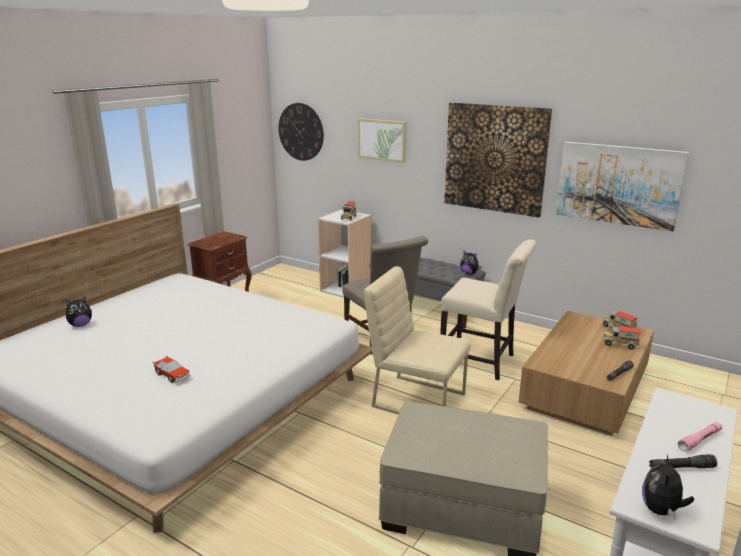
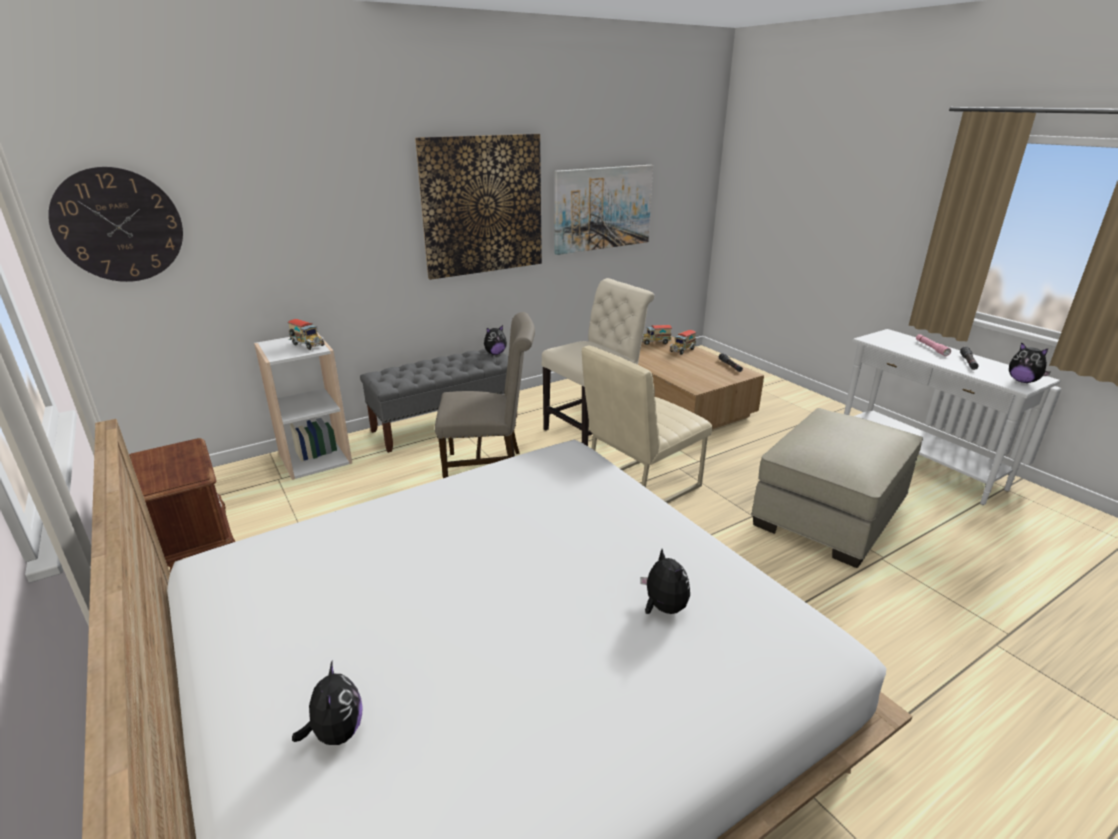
camera: 65 degrees left, 5 degrees up
(172, 375) = (663, 608): toy car -> plush toy
(382, 140) = (311, 209): picture -> none

